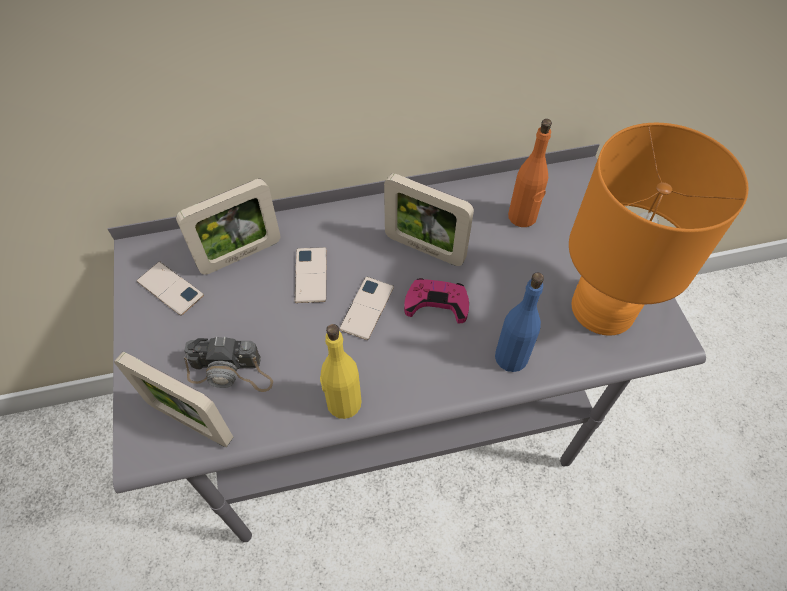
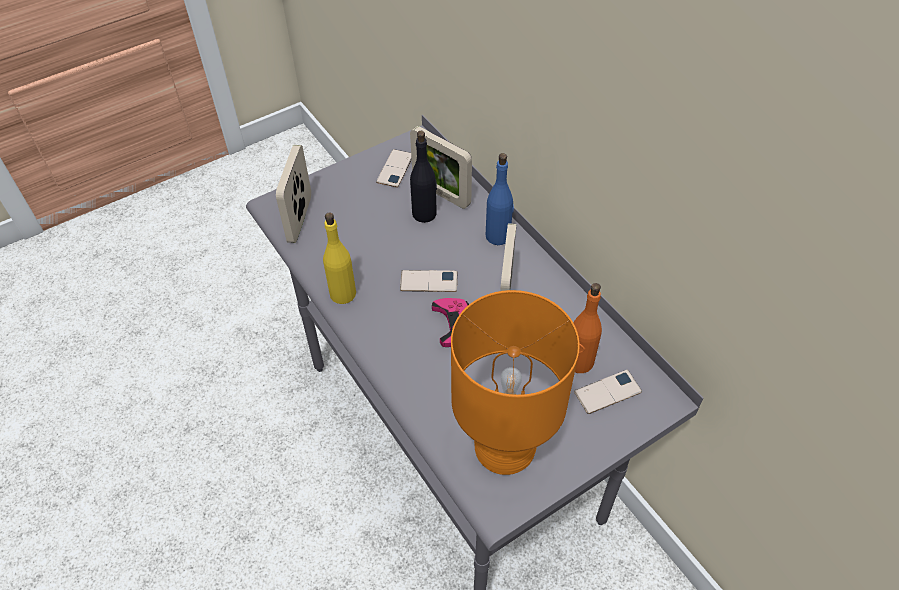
camera: 70 degrees right, 5 degrees down
(231, 372) = (343, 225): camera -> none
(263, 281) = (424, 214): none -> black bottle
(311, 275) = (443, 238): phone -> phone (607, 392)
(511, 357) = (424, 388): blue bottle -> blue bottle (498, 236)

